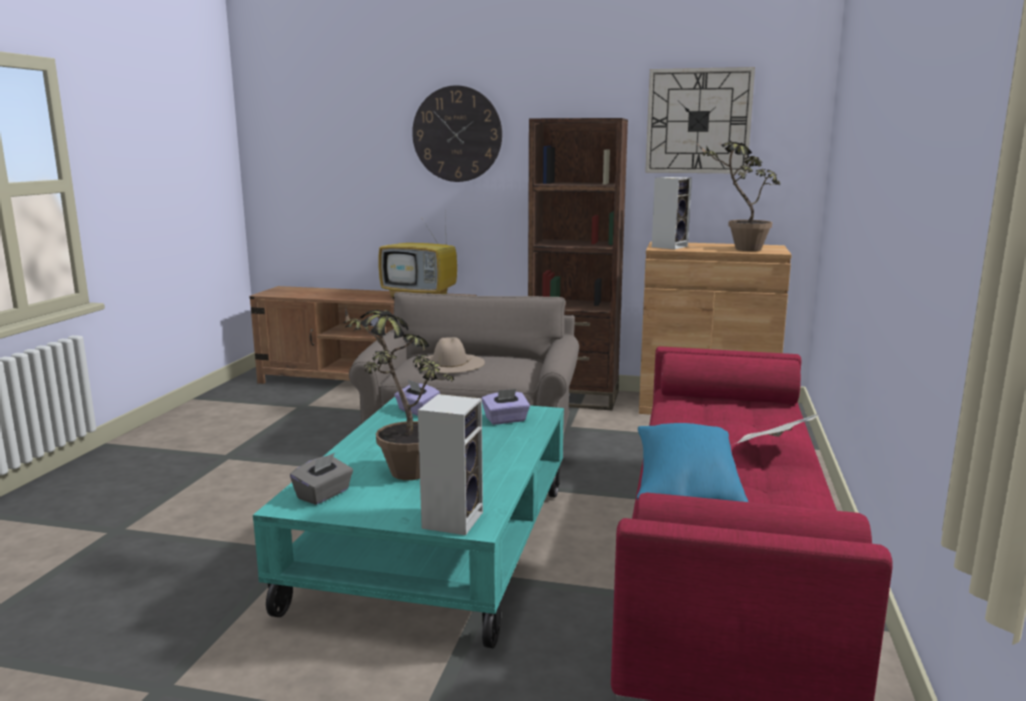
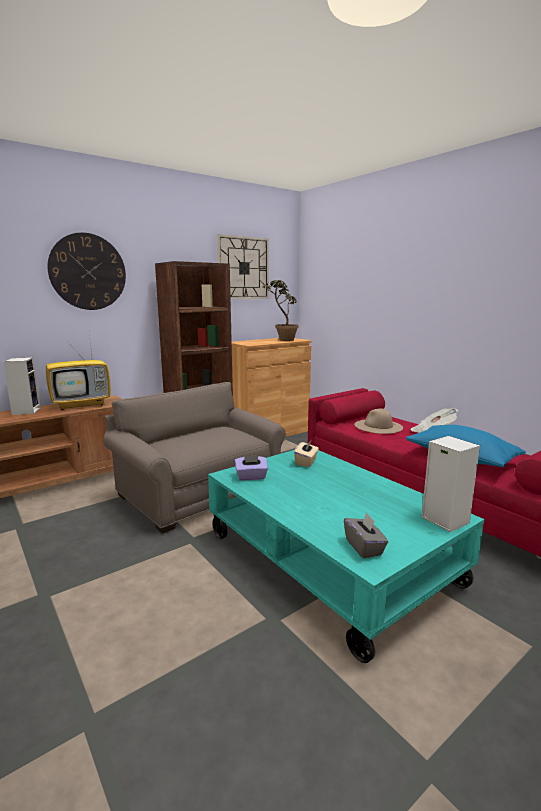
camera: 50 degrees left, 0 degrees up
(399, 468) = (346, 510): potted plant -> none
(449, 363) = (196, 442): beige hat -> beige hat (378, 426)
(506, 420) = (306, 462): purple tissue box -> beige tissue box
(669, 246) = (249, 343): speaker -> speaker (26, 411)

